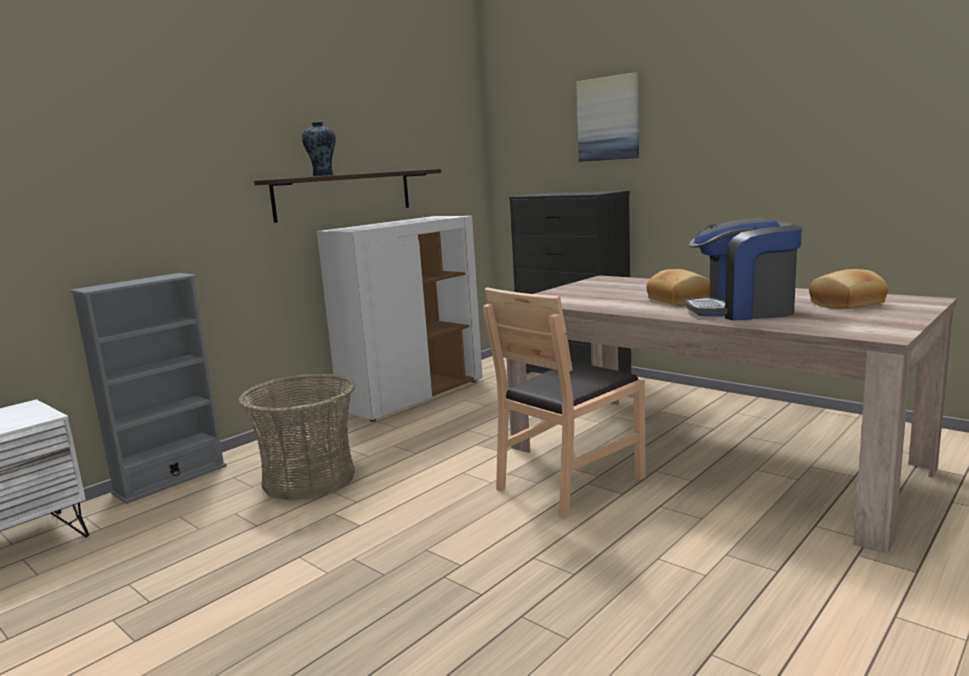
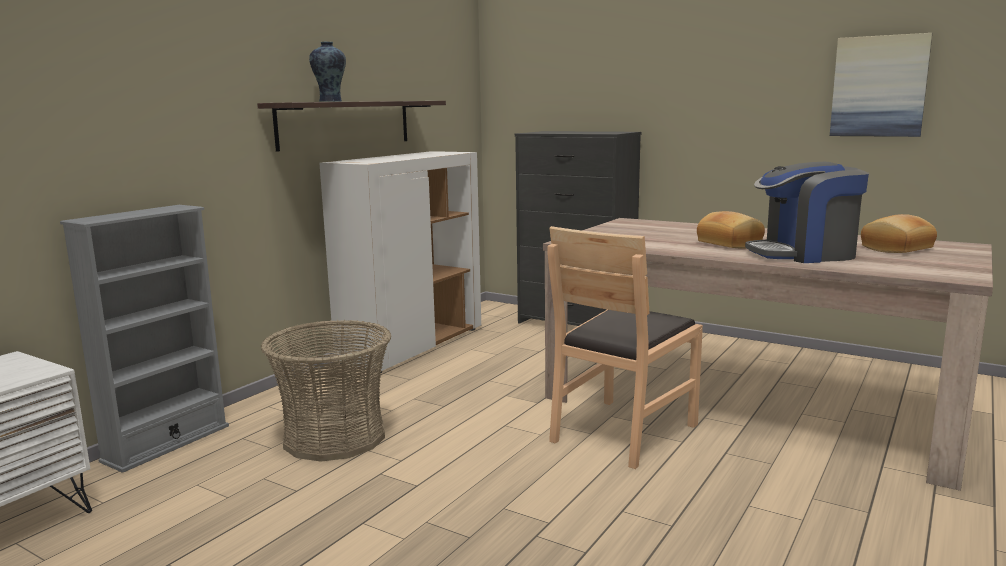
camera: 10 degrees left, 0 degrees up
(608, 119) = (620, 57): picture -> picture (879, 86)

